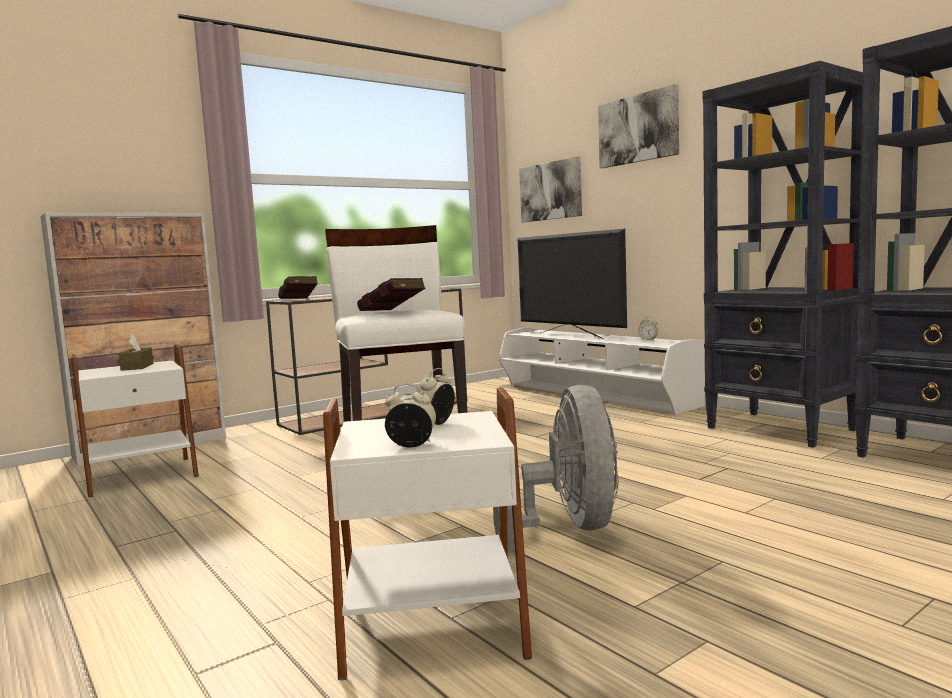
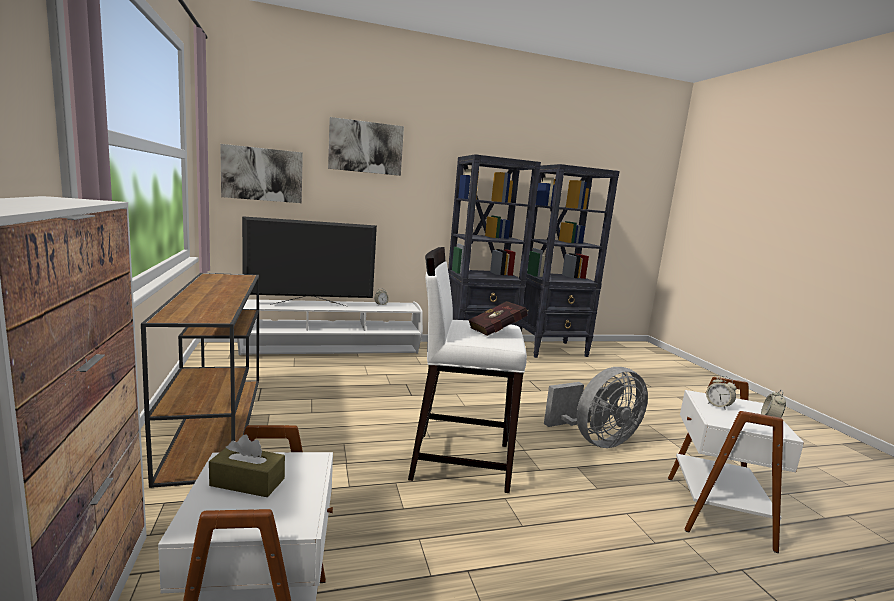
camera: 70 degrees left, 5 degrees up
(298, 300) = (198, 316): red book -> none
(568, 528) = (596, 440): grey fan -> grey fan turned 135 degrees clockwise

